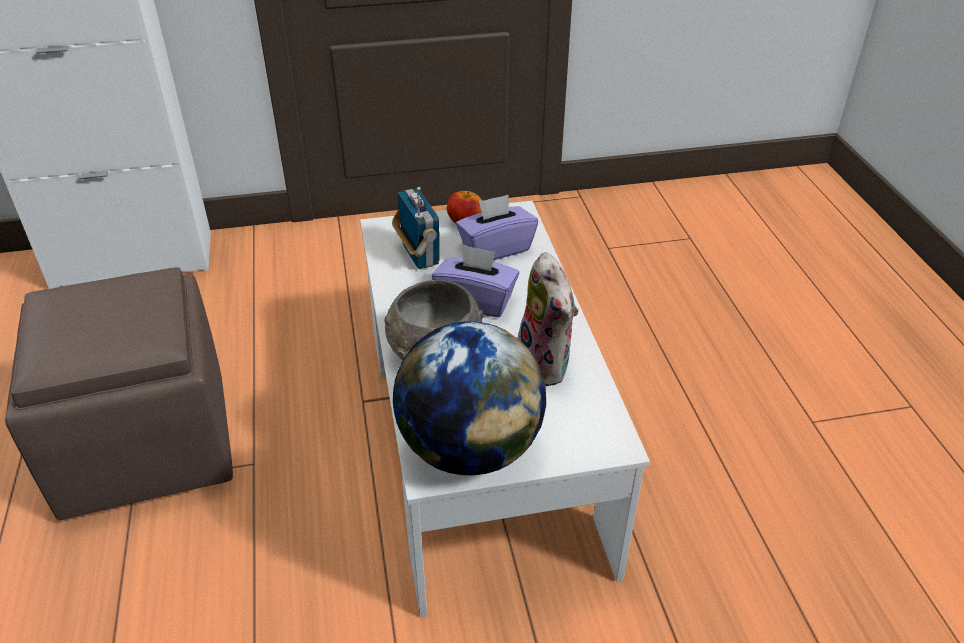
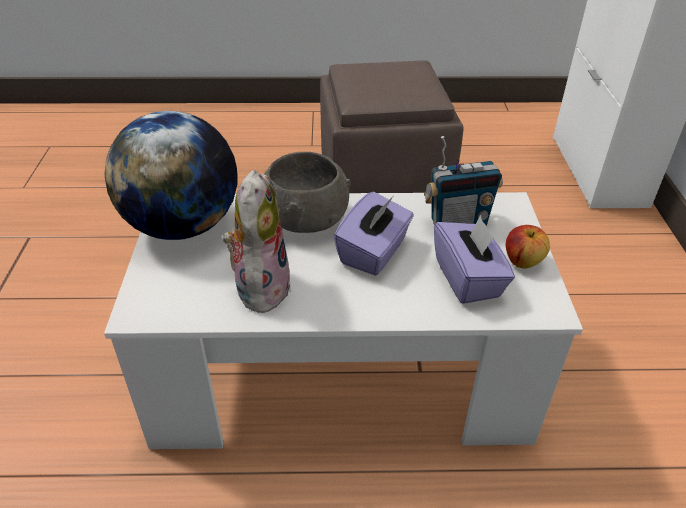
camera: 100 degrees right, 0 degrees up
(547, 365) = (260, 286): plush toy -> plush toy turned 105 degrees clockwise

